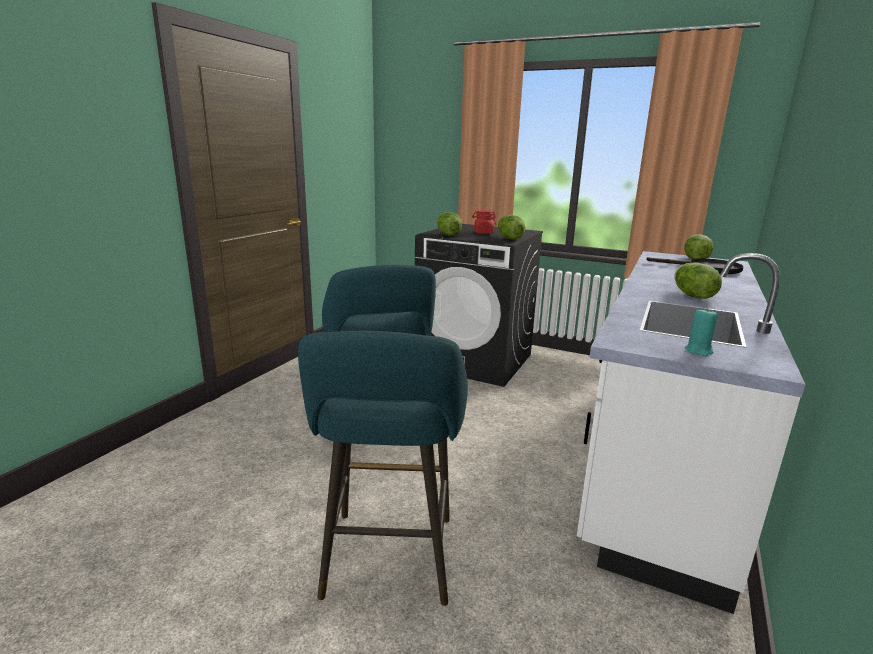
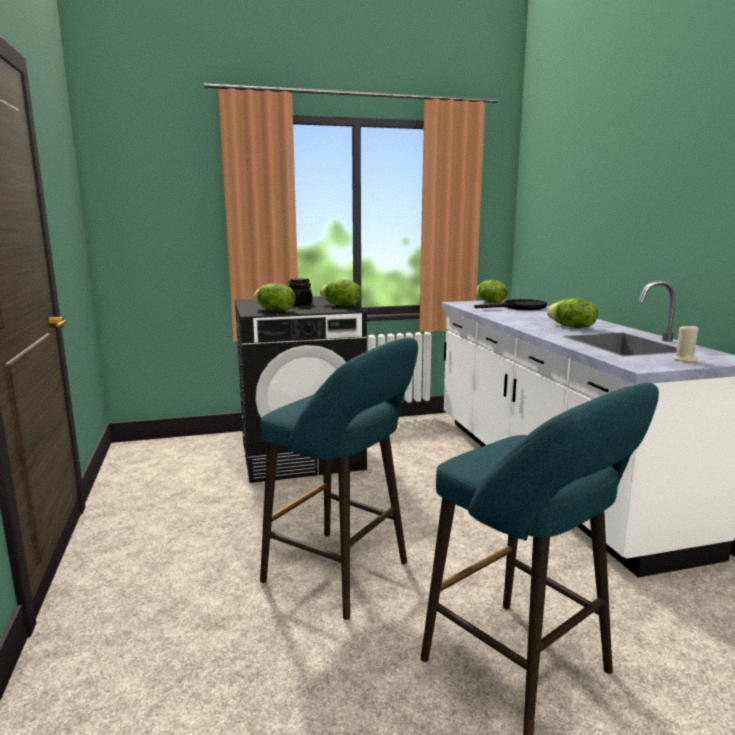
camera: 40 degrees left, 5 degrees down
(483, 233) = (299, 304): red jar -> black jar
(698, 351) = (685, 360): turquoise candle -> beige candle

